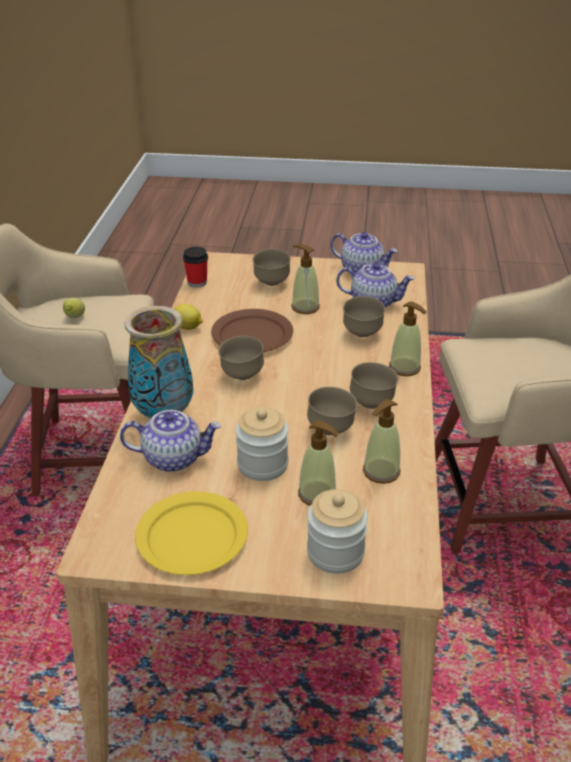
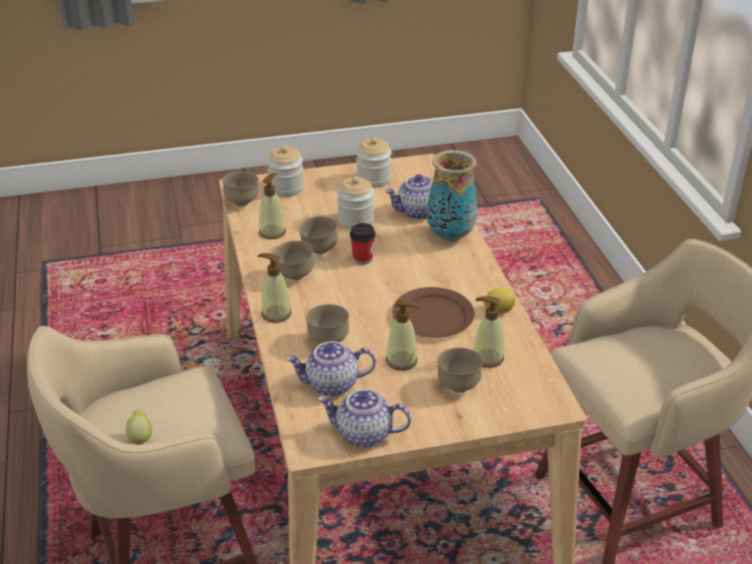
camera: 160 degrees right, 0 degrees up
(75, 318) = (656, 359): lemon -> lemon (140, 438)
(192, 535) = (373, 179): yellow plate -> jar
(197, 282) = (540, 367): cup -> cup (362, 259)
(242, 376) = (414, 276): brown bowl -> brown bowl (242, 202)
(317, 494) = (310, 212): soap dispenser -> soap dispenser (487, 358)

